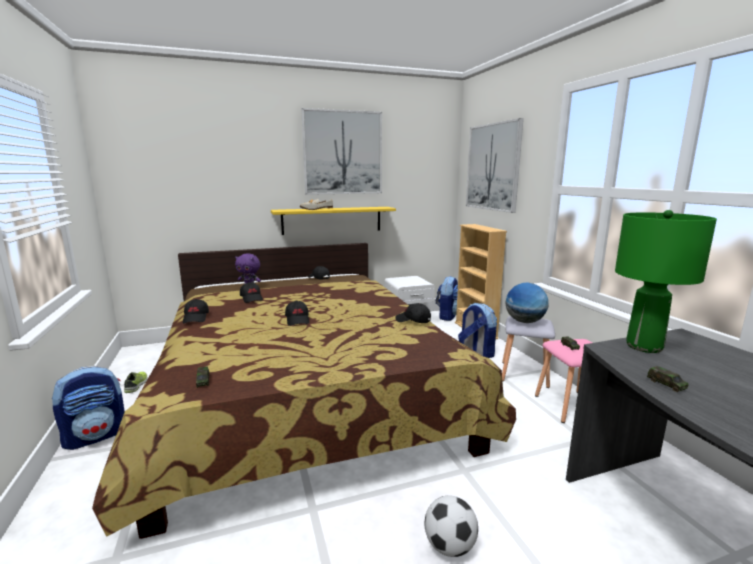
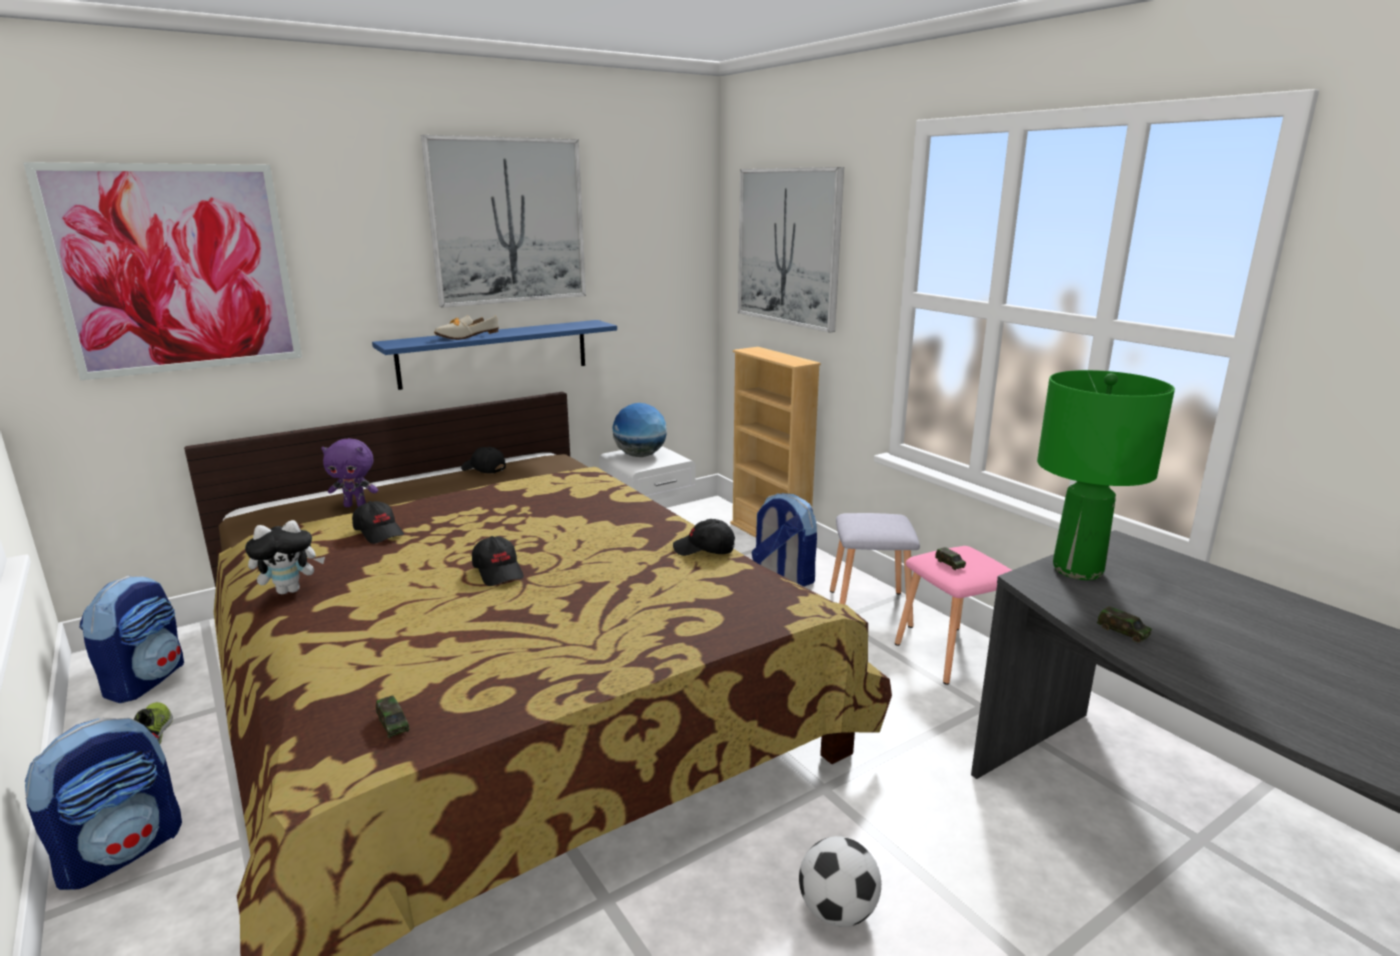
camera: 15 degrees left, 5 degrees up
(182, 169) = (177, 269): none -> picture
(196, 318) = (290, 590): black cap -> plush toy
(332, 220) = (495, 353): yellow shelf -> blue shelf
(447, 316) = (714, 511): backpack -> backpack (145, 680)
(524, 321) = (869, 524): globe -> globe (640, 456)

